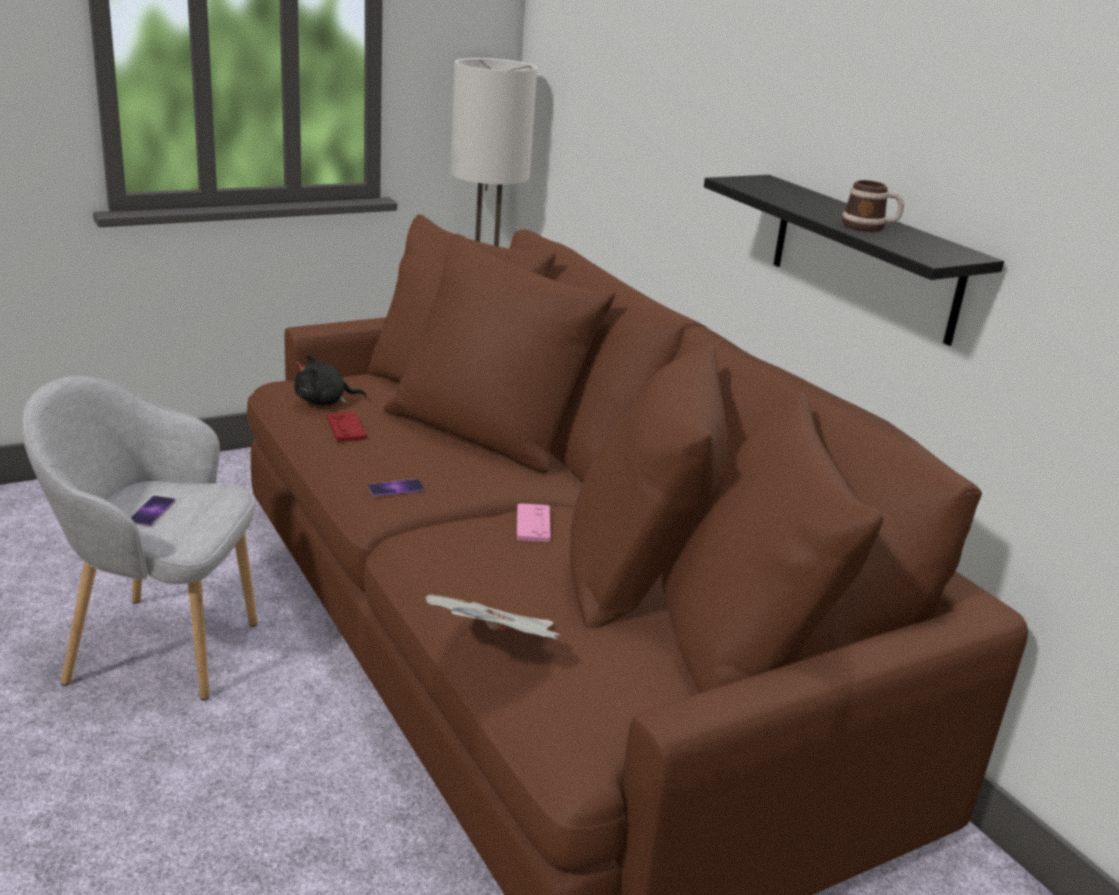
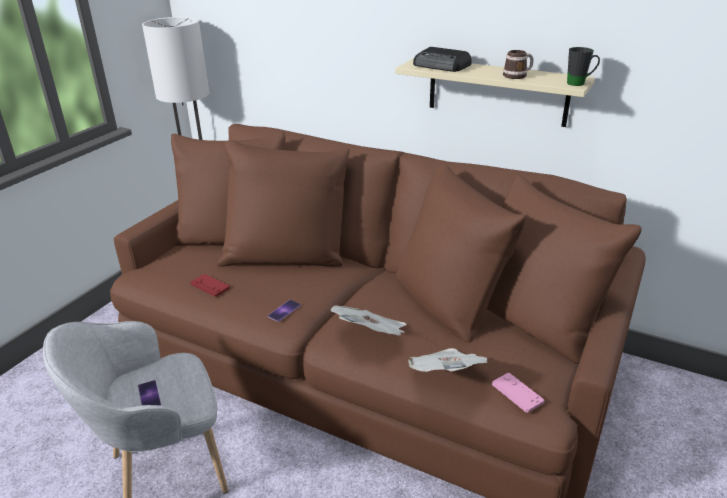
camera: 30 degrees left, 5 degrees up
(324, 402) = (176, 275): black plush toy -> none
(465, 561) = (372, 336): none -> newspaper
(533, 524) = (377, 298): pink game controller -> pink game controller (517, 393)
(780, 191) = (442, 66): none -> radio
(864, 257) = (497, 91): black shelf -> beige shelf
(950, 259) = (580, 83): none -> black mug

